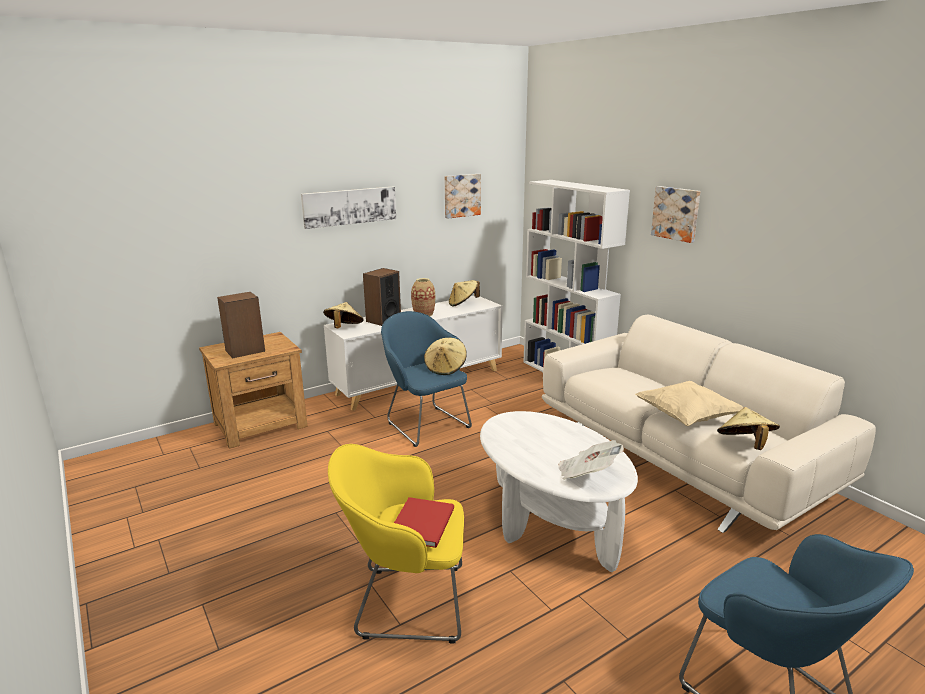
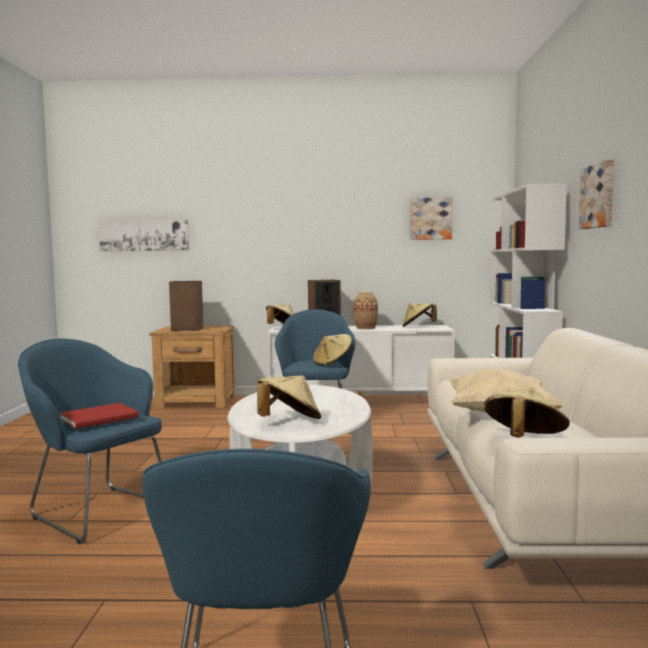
camera: 35 degrees right, 15 degrees down
(349, 206) = (308, 221): picture -> picture (144, 235)
(405, 602) = (96, 510): yellow armchair -> blue armchair
(587, 474) = (289, 422): newspaper -> beige hat

